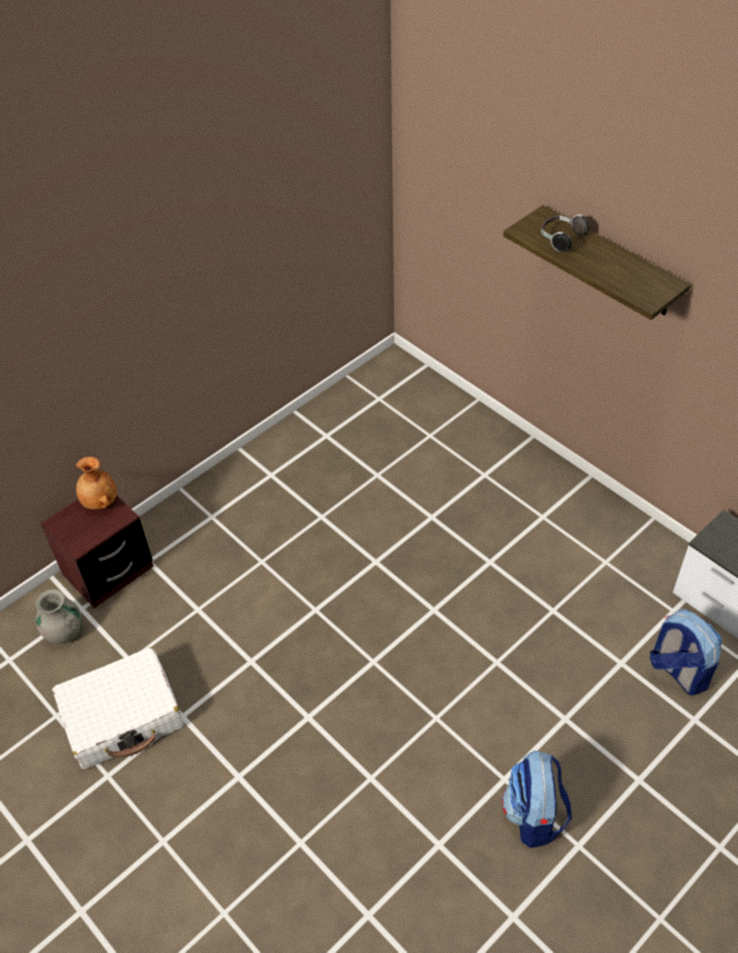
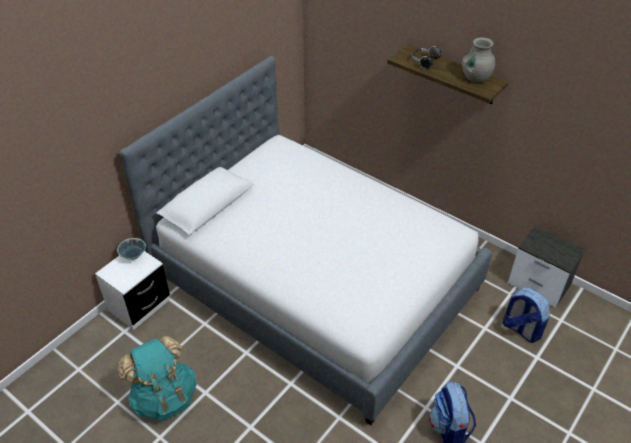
camera: 10 degrees left, 5 degrees down
(64, 631) = (114, 347): grey vase -> grey vase (476, 77)
(99, 501) = (133, 256): brown vase -> bowl
(108, 571) = (139, 305): brown nightstand -> white nightstand
(123, 716) = (164, 397): white suitcase -> turquoise backpack
(372, 561) = (315, 282): none -> bed

